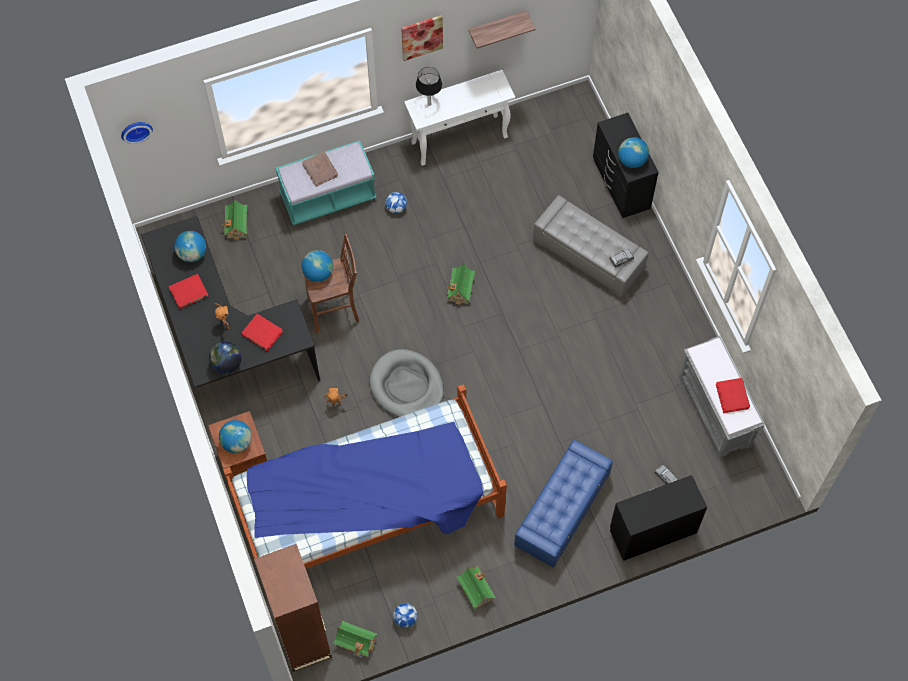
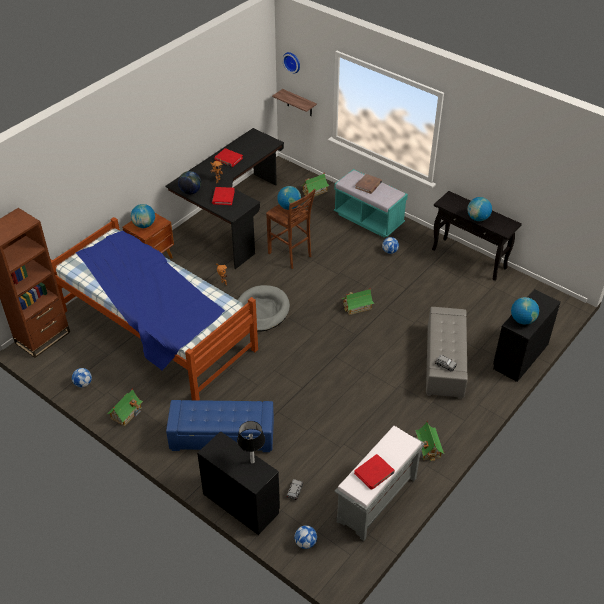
camera: 60 degrees right, 20 degrees down
(192, 254) = (256, 150): globe -> globe (478, 218)
(356, 641) = (52, 365): toy house -> toy house (428, 447)
(422, 37) = (474, 134): picture -> none
(429, 104) = (458, 202): table lamp -> table lamp (252, 461)
(460, 139) = (469, 259): white console table -> black console table
(497, 27) = (528, 173): shelf -> shelf (299, 103)
(727, 496) = (305, 543): none -> football

